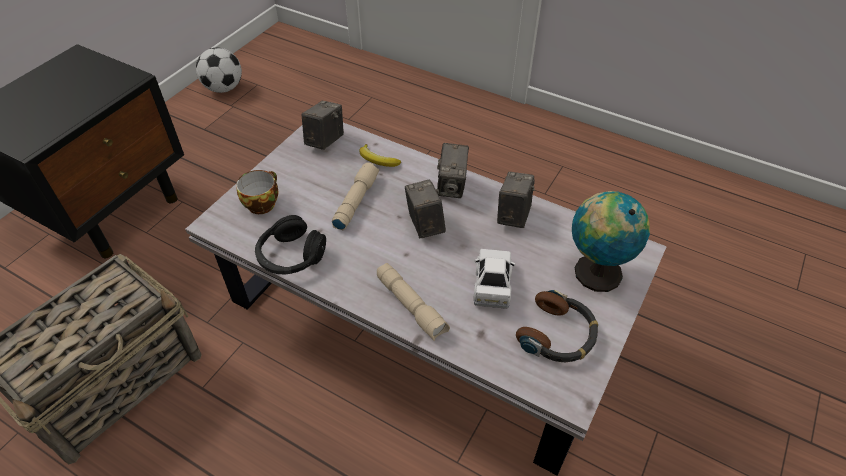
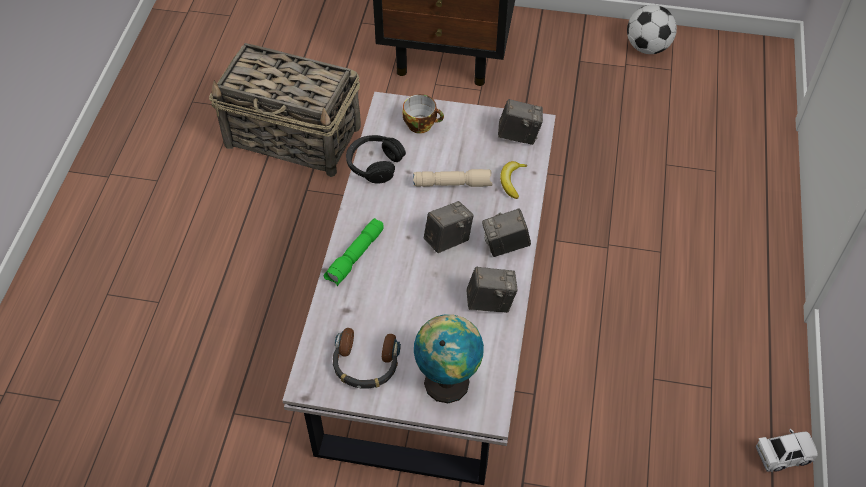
camera: 70 degrees right, 5 degrees up
(412, 306) = (355, 257): beige flashlight -> green flashlight
(492, 284) = (401, 305): white toy car -> white toy car (784, 454)

